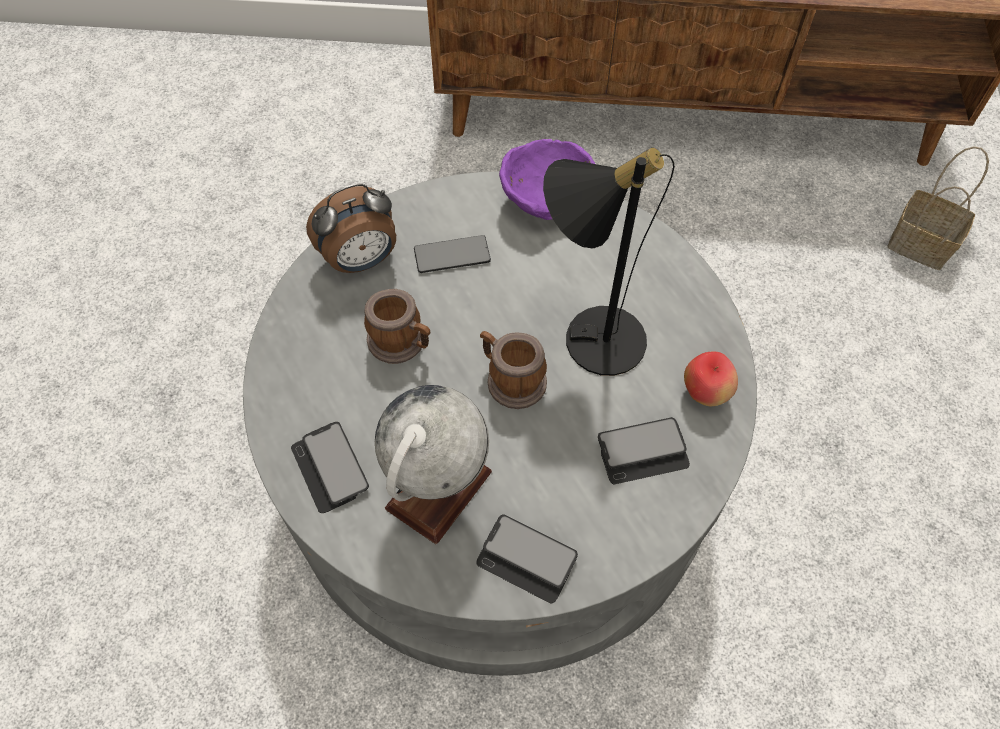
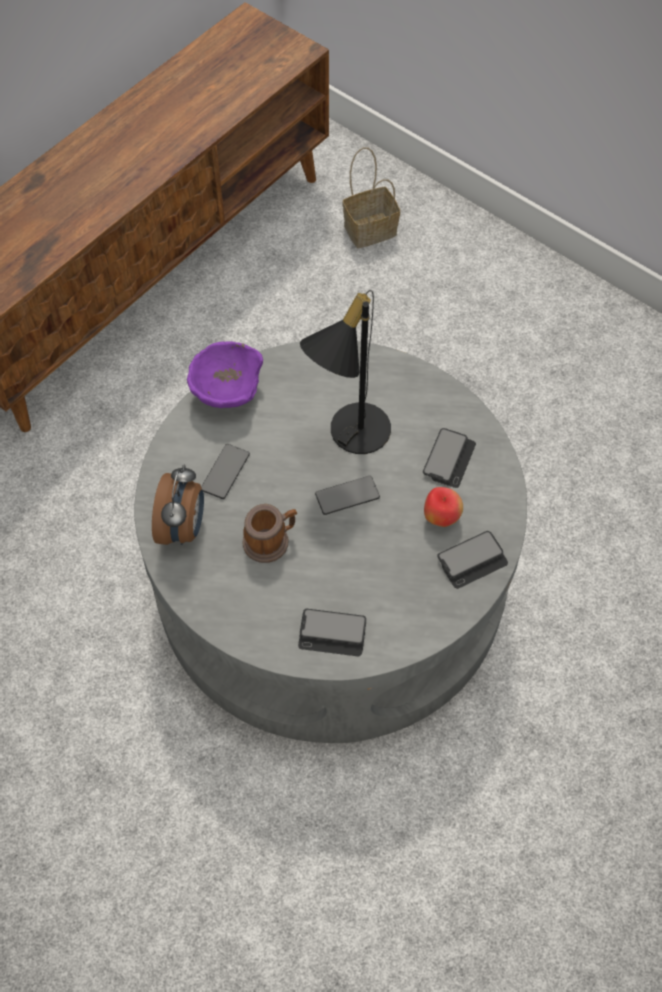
camera: 55 degrees left, 0 degrees up
(439, 490) = (394, 580): globe -> none
(511, 379) = (347, 496): mug -> phone
(705, 392) = (435, 402): apple -> apple (441, 517)

